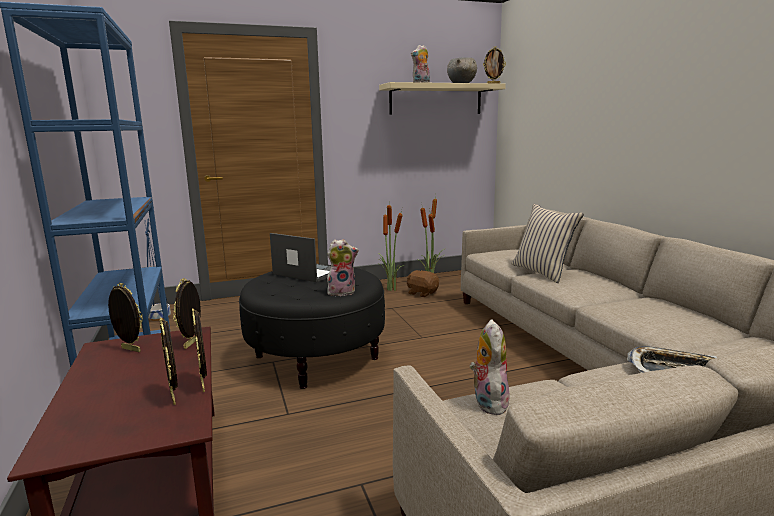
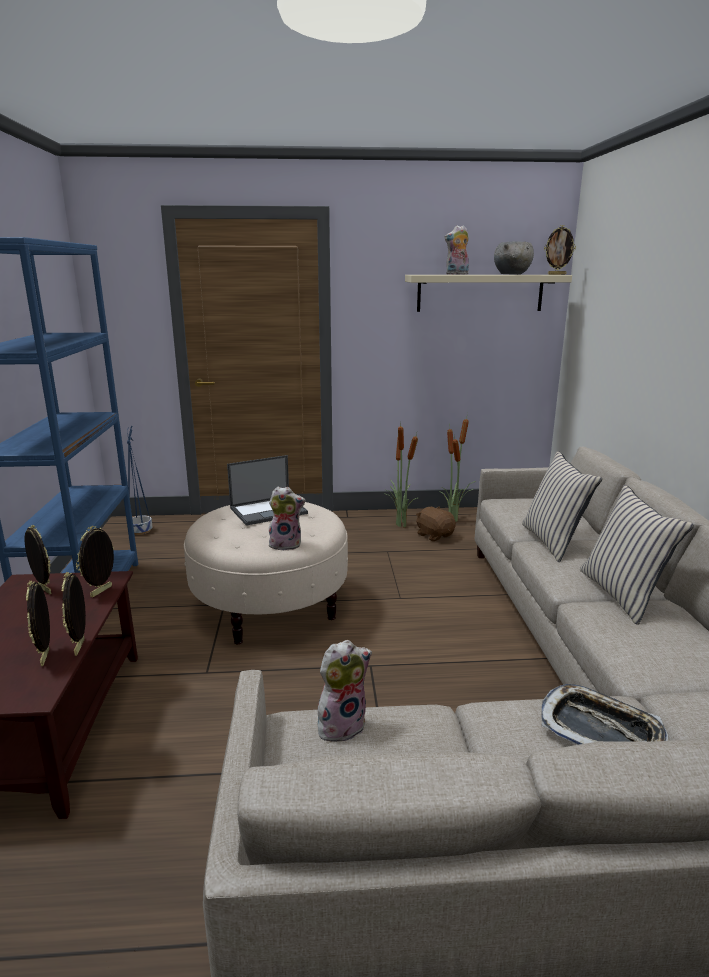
camera: 15 degrees right, 5 degrees up
(307, 272) = (269, 510): laptop -> laptop turned 105 degrees clockwise
(316, 357) = (270, 606): black ottoman -> beige ottoman
(487, 402) = (342, 725): plush toy -> plush toy turned 45 degrees clockwise
(618, 296) = (622, 594): none -> beige pillow

